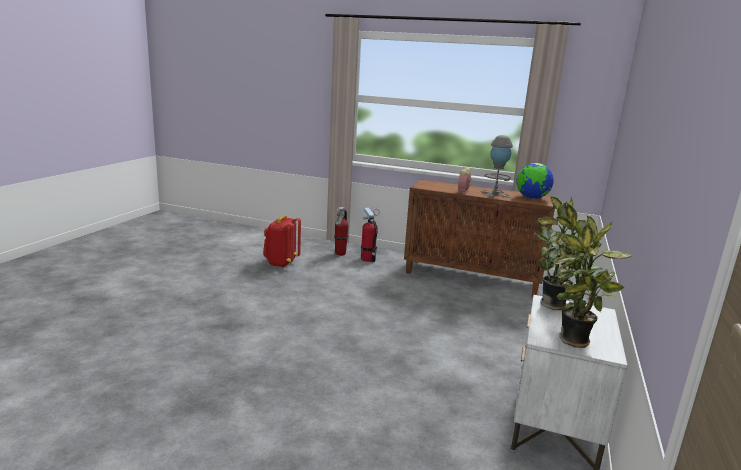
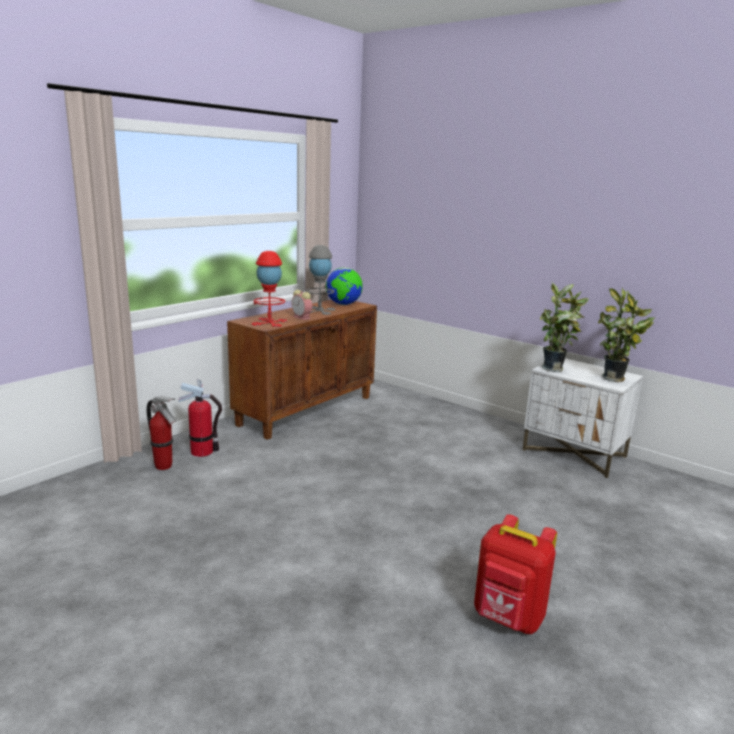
camera: 70 degrees left, 0 degrees up
(281, 263) = (153, 520): red backpack -> red backpack (508, 619)
(434, 186) = (269, 322): none -> red table lamp

